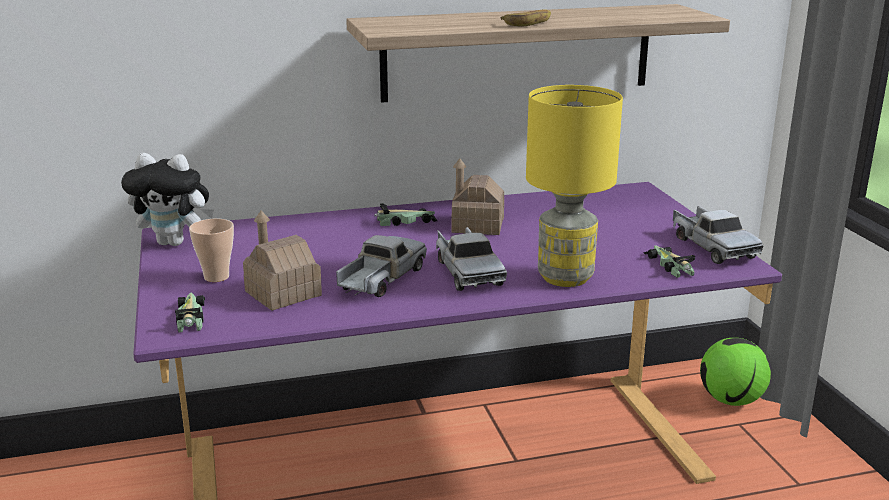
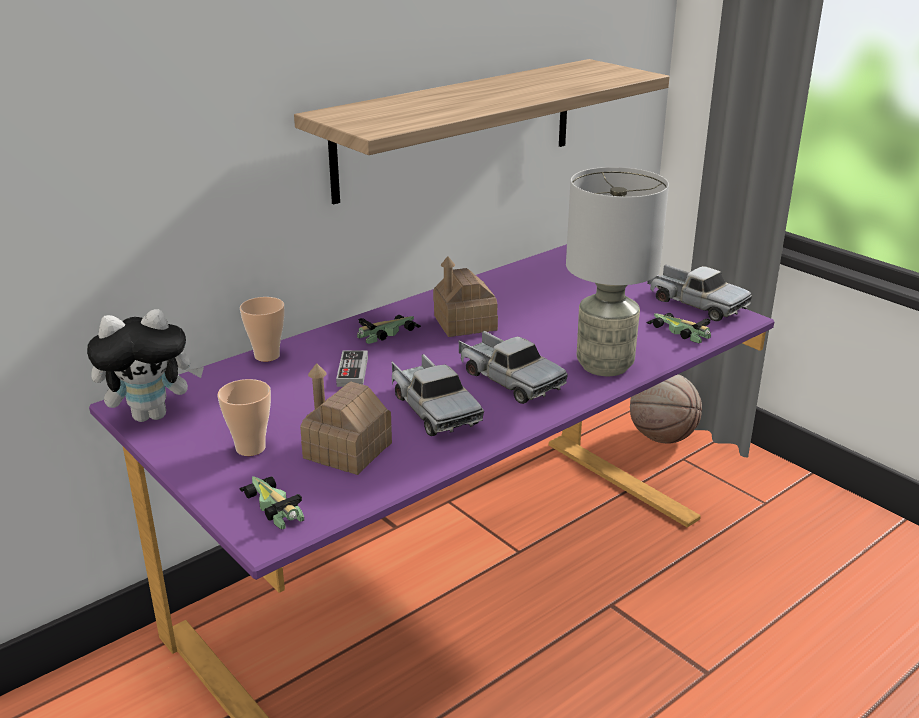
camera: 25 degrees left, 5 degrees up
(296, 220) = (267, 356): none -> cup
(347, 242) = (352, 372): none -> game controller
(381, 279) = (433, 408): toy truck -> toy truck turned 150 degrees clockwise
(529, 23) = (500, 100): banana -> none
(566, 277) = (605, 365): yellow table lamp -> grey table lamp
(731, 400) = (662, 437): football -> basketball

